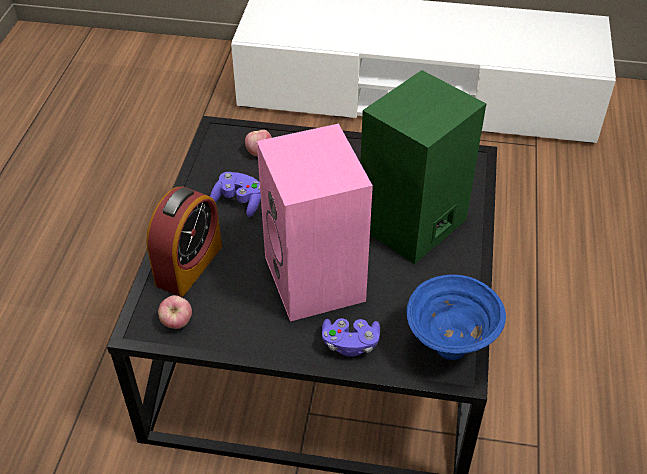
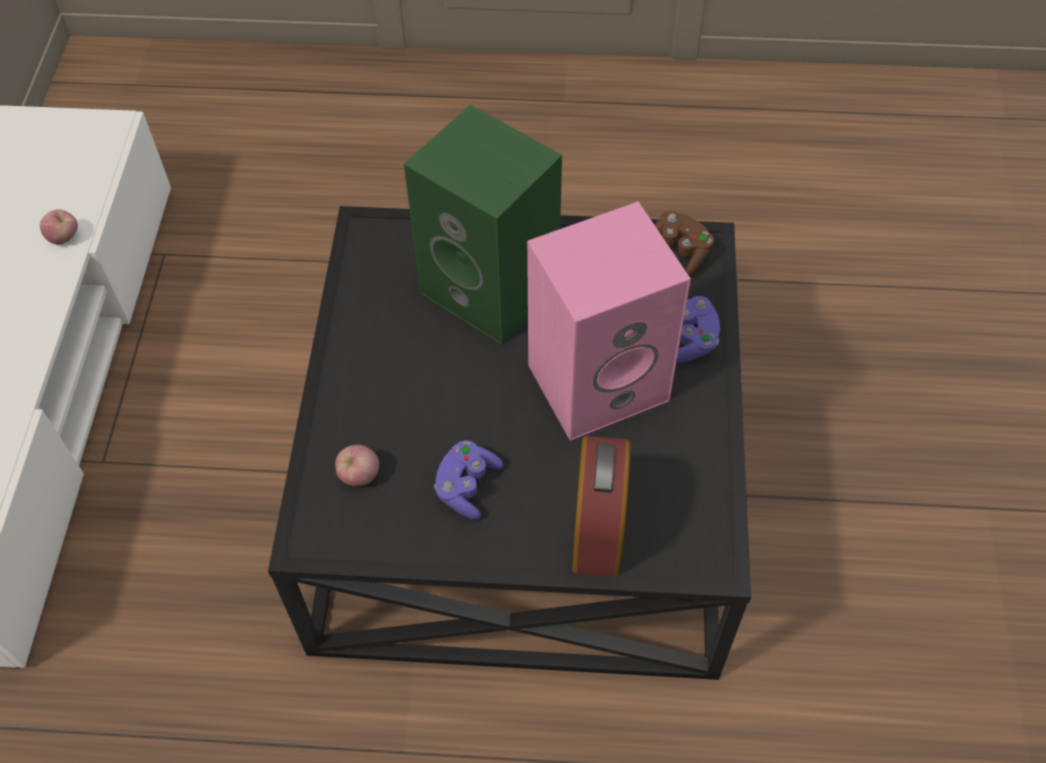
camera: 95 degrees left, 10 degrees up
(177, 323) = (696, 523): apple -> apple (64, 238)
(189, 265) = (598, 527): alarm clock -> alarm clock turned 75 degrees clockwise
(449, 349) = (679, 251): blue bowl -> brown game controller

